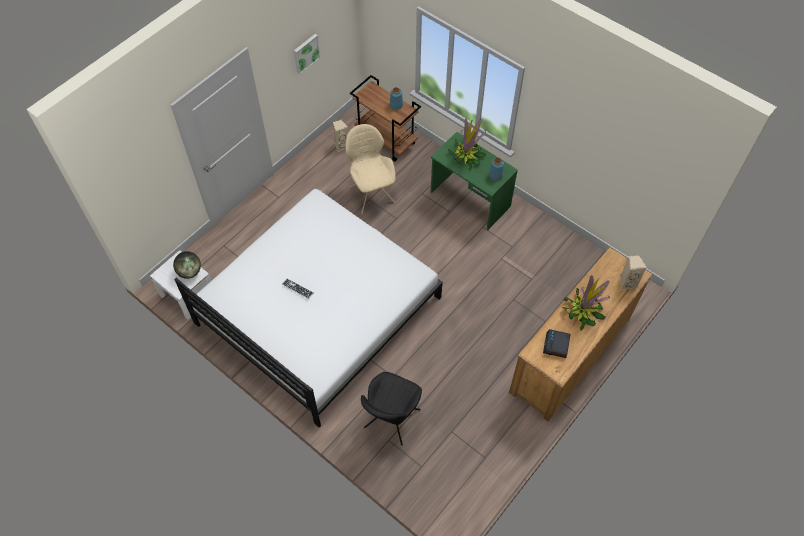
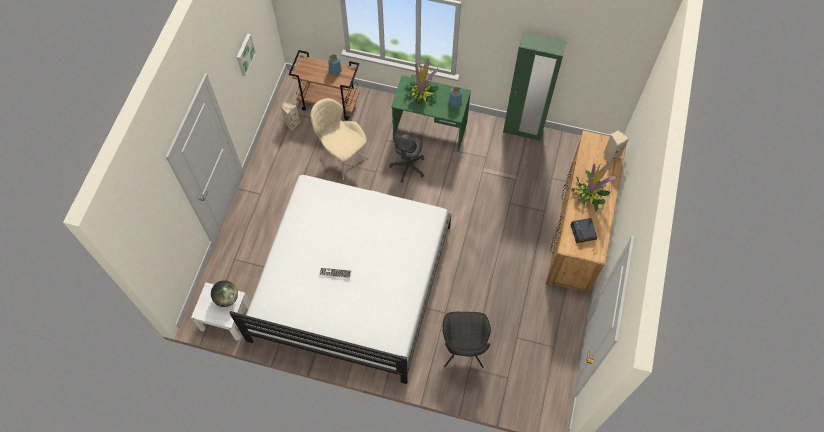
camera: 25 degrees left, 5 degrees up
(429, 226) = (408, 167): none -> grey office chair
(563, 235) = (522, 131): none -> green wardrobe

